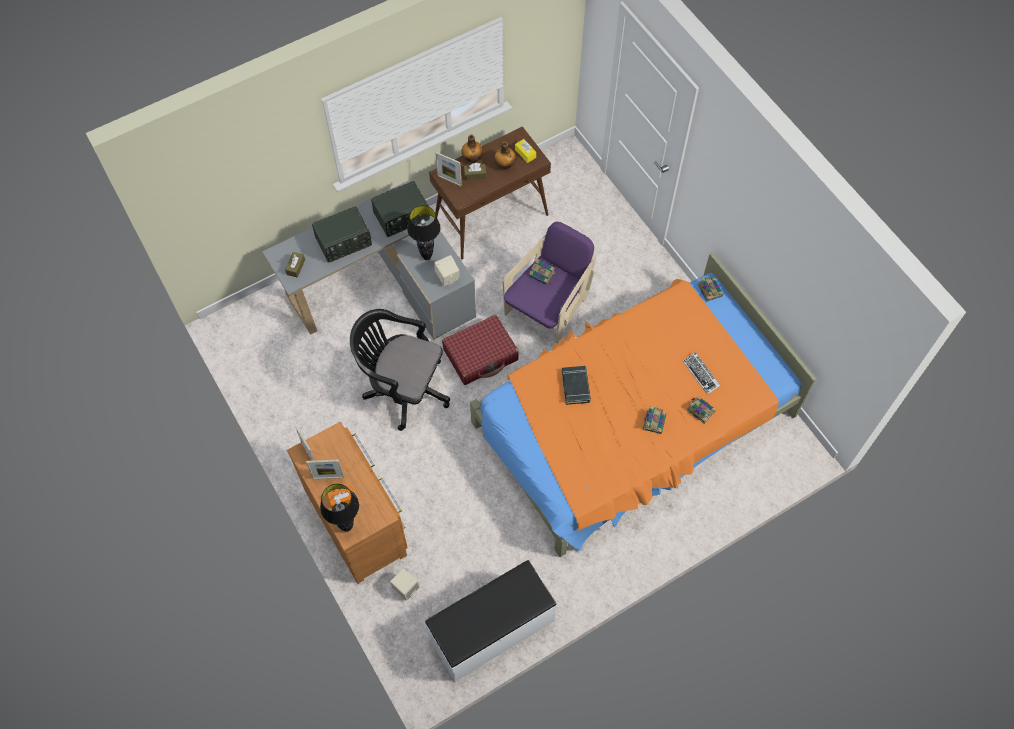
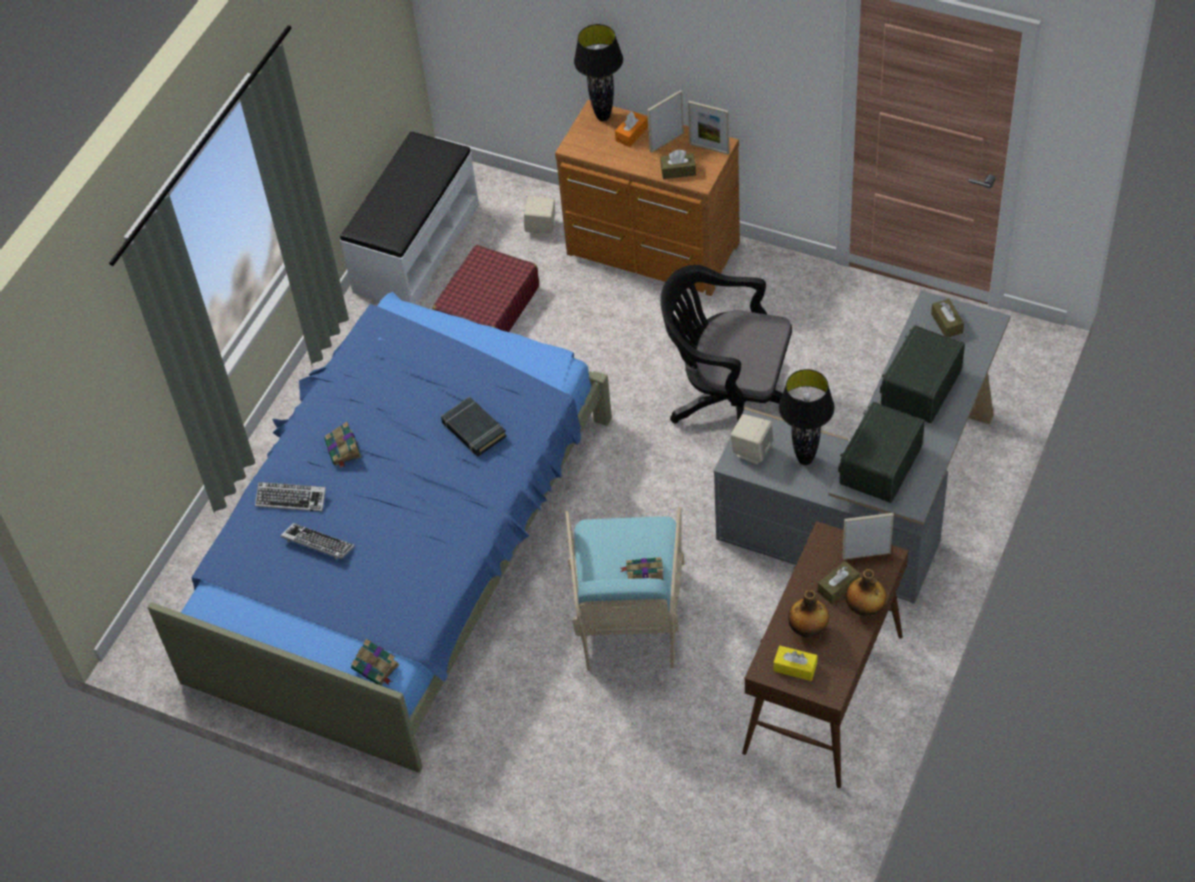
camera: 150 degrees right, 10 degrees down
(341, 450) = (678, 171): none -> brown tissue box
(403, 388) = (730, 403): black office chair -> black office chair turned 150 degrees counterclockwise
(481, 355) = (668, 500): red suitcase -> red suitcase (487, 308)
(548, 307) = (629, 617): purple armchair -> turquoise armchair
(631, 421) = (405, 542): orange bed -> blue bed
(700, 410) = (291, 499): book -> keyboard

